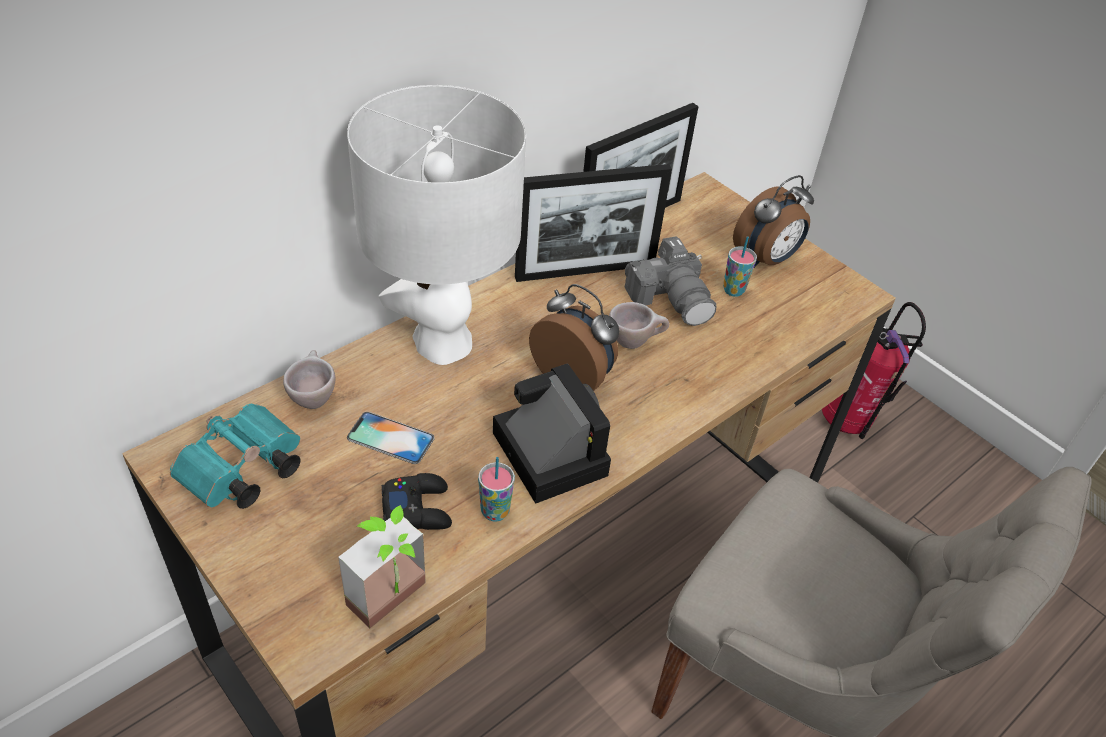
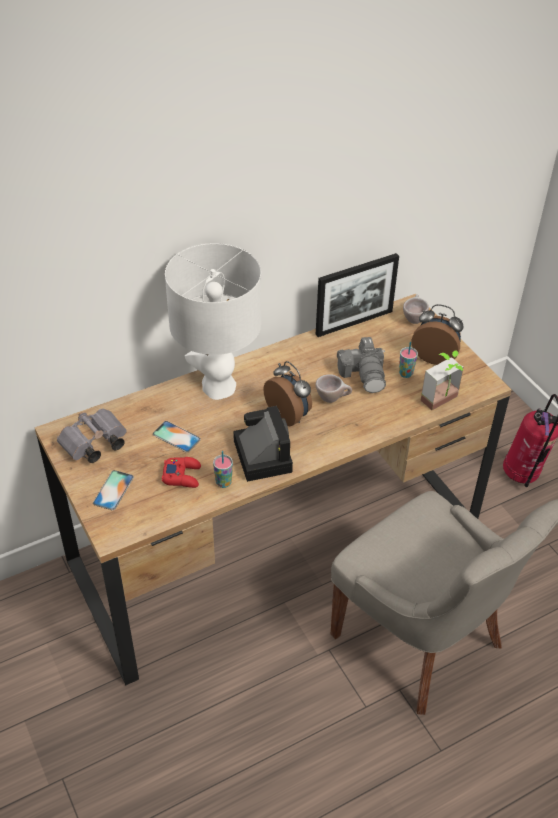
camera: 15 degrees right, 0 degrees up
(241, 473) = (93, 445): turquoise binoculars -> grey binoculars
(295, 555) = (113, 490): none -> phone
(313, 396) = (139, 409): beige cup -> beige cup (413, 318)
(396, 603) = (160, 521): potted plant -> potted plant (444, 402)
(417, 509) = (182, 475): black game controller -> red game controller
(585, 271) = (316, 352): picture frame -> none
(766, 259) = (435, 356): alarm clock -> alarm clock turned 135 degrees counterclockwise

